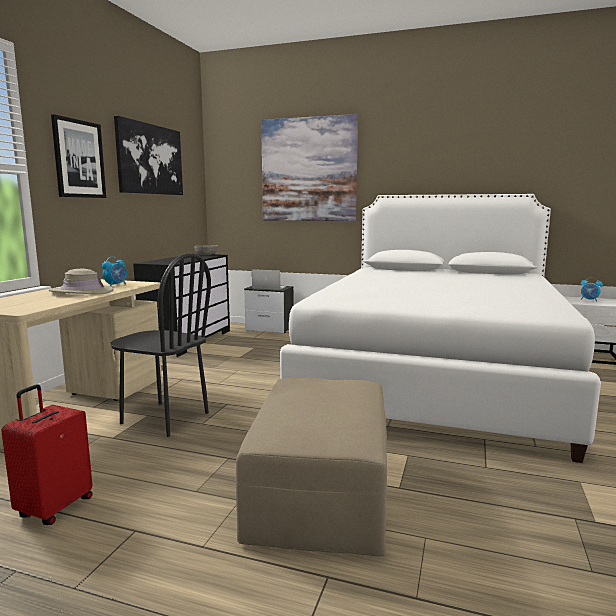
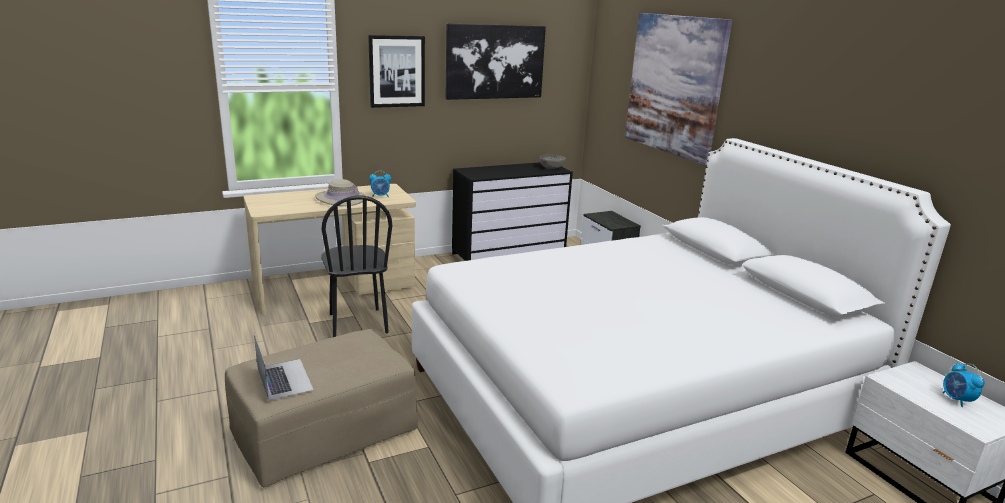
camera: 45 degrees right, 10 degrees up
(54, 508) = (215, 354): red suitcase -> none
(269, 287) = (611, 219): laptop -> laptop (284, 378)

